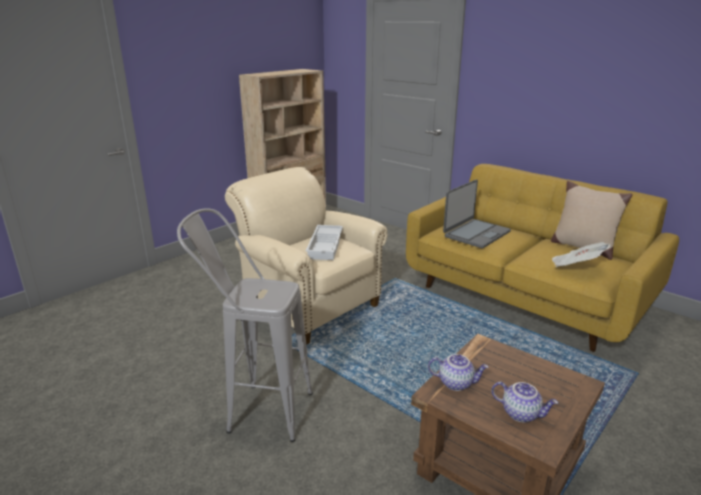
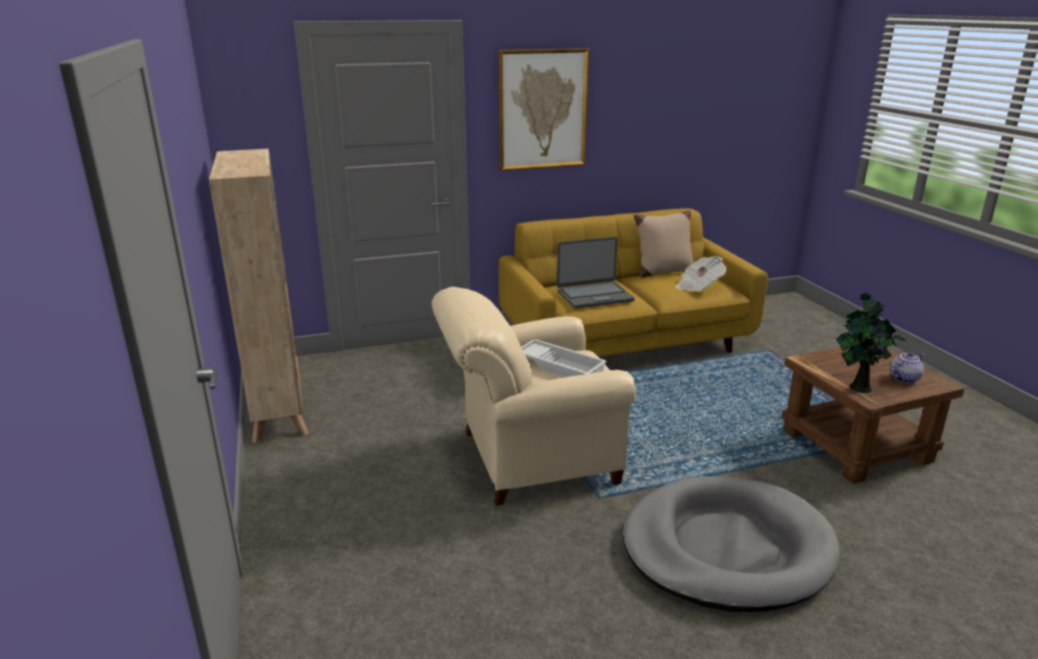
camera: 60 degrees left, 0 degrees up
(257, 410) = (726, 548): grey stool -> grey dog bed
(456, 383) = (858, 387): teapot -> potted plant
(476, 234) = (594, 296): laptop -> laptop turned 90 degrees clockwise
(521, 68) = (542, 109): none -> picture

